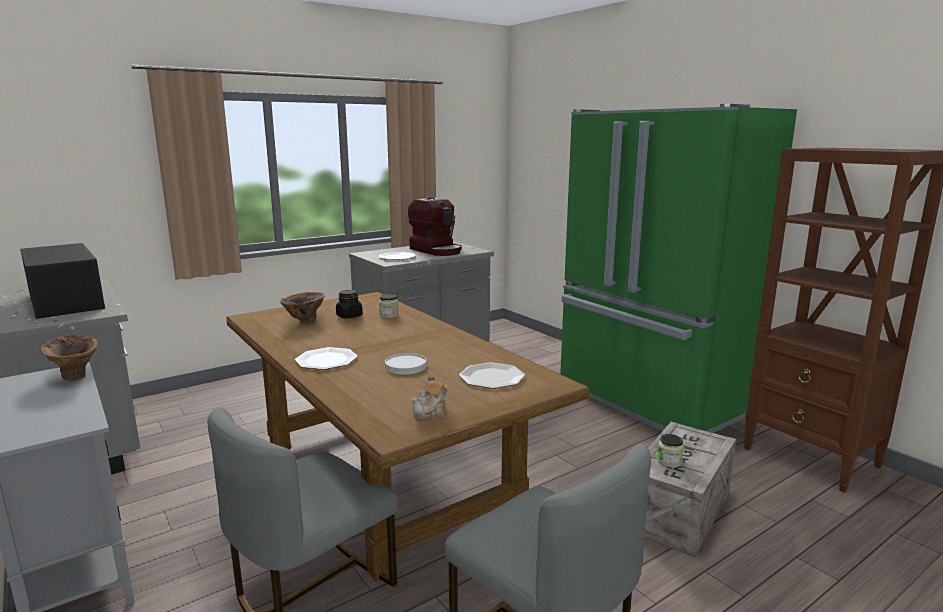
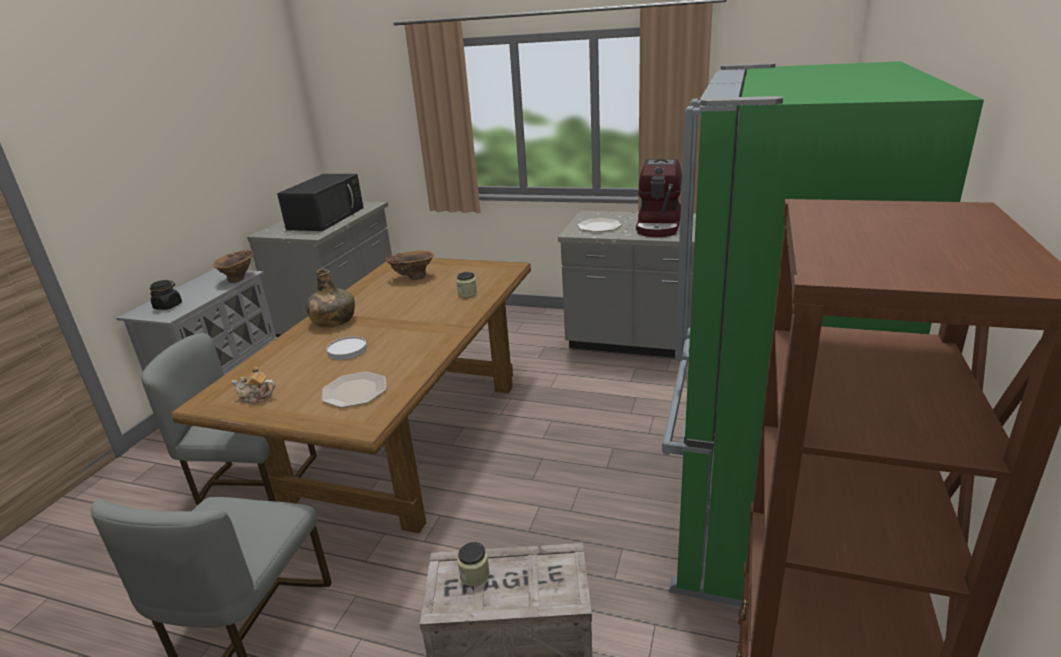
camera: 55 degrees right, 10 degrees up
(325, 360) = (333, 321): plate -> green bottle
(349, 316) = (445, 283): black jar -> black jar (168, 306)

